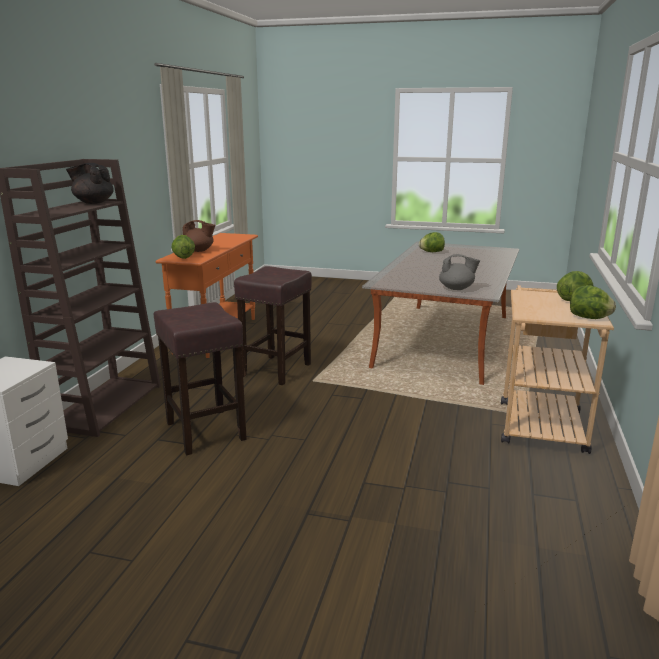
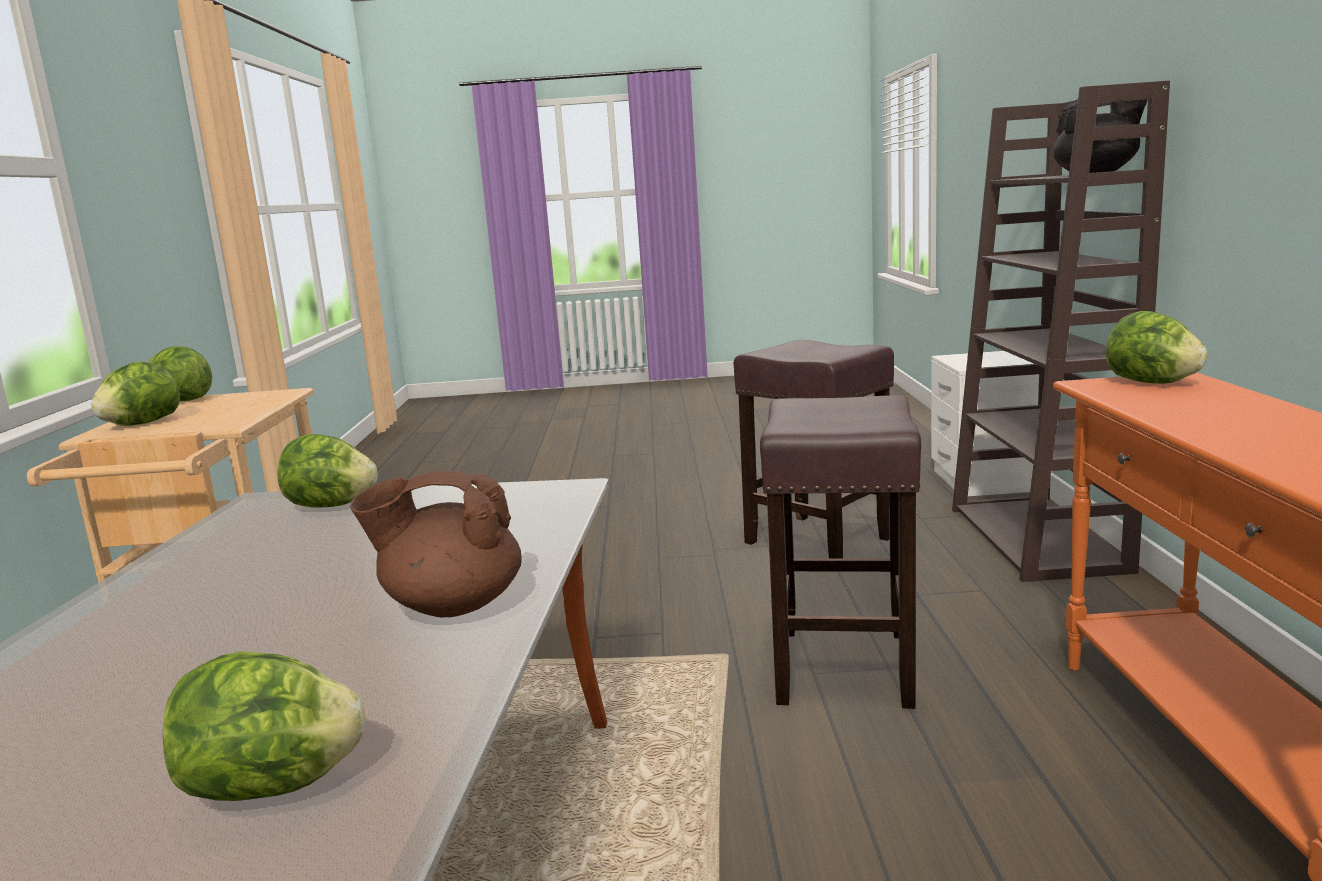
camera: 165 degrees right, 5 degrees down
(199, 251) = (1209, 405): brown teapot -> brown teapot (452, 606)
(457, 288) = (331, 506): grey teapot -> lettuce

